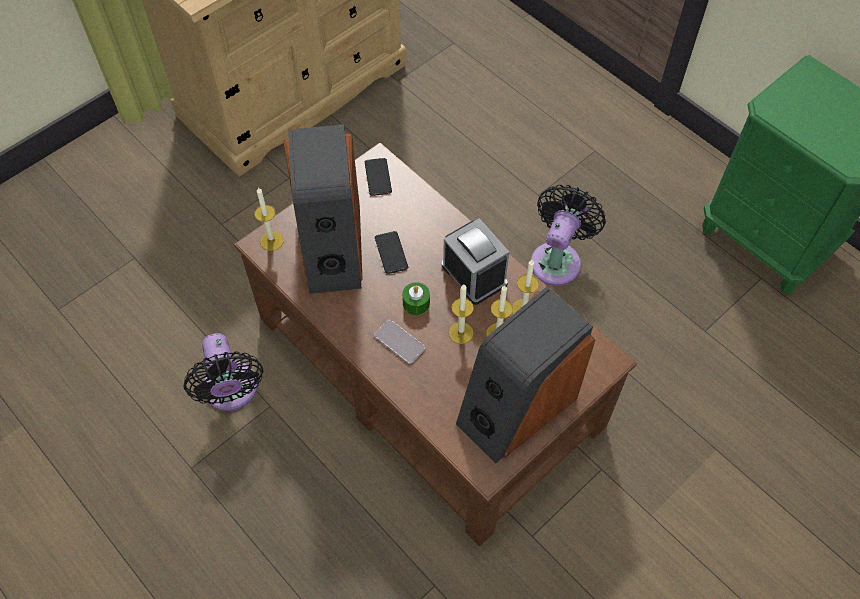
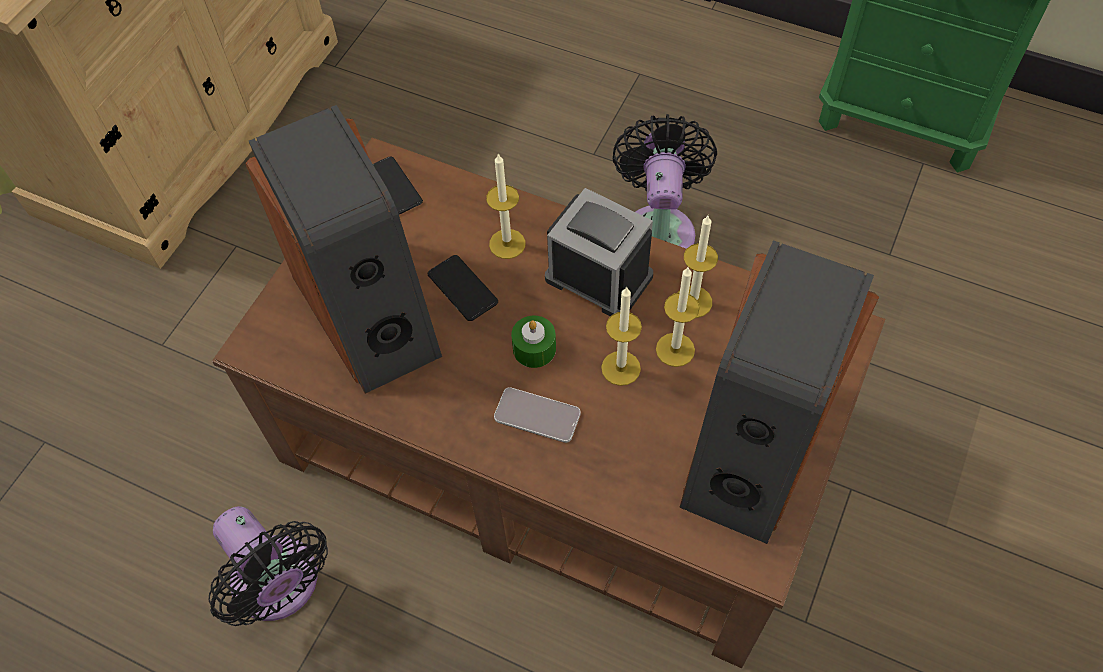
camera: 20 degrees left, 0 degrees up
(272, 241) = (271, 335): candle -> candle (507, 244)

